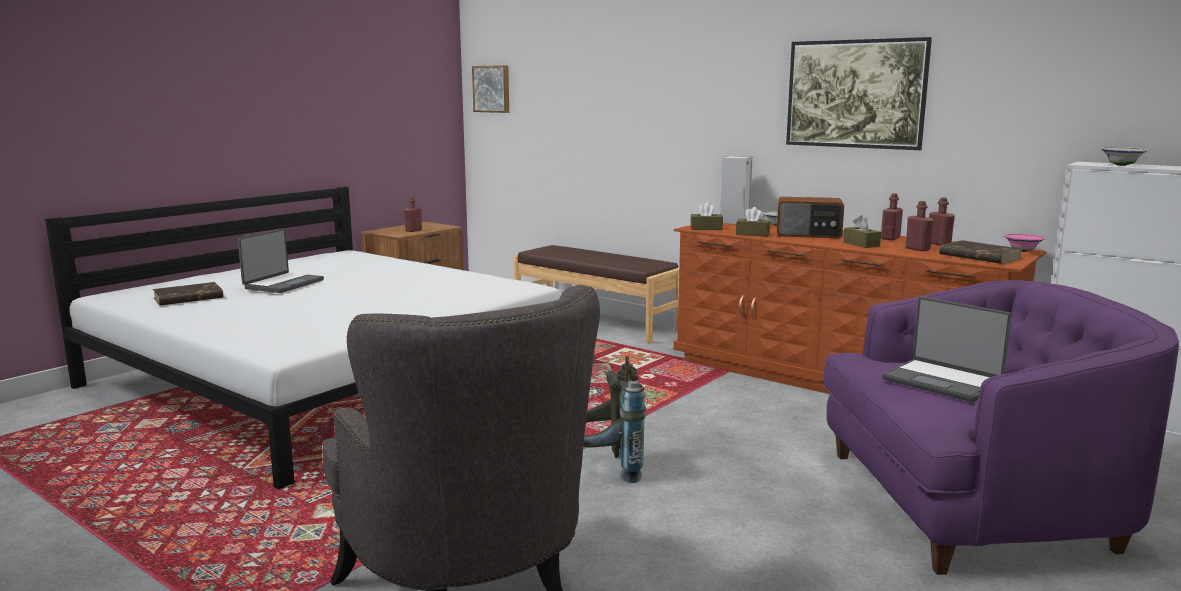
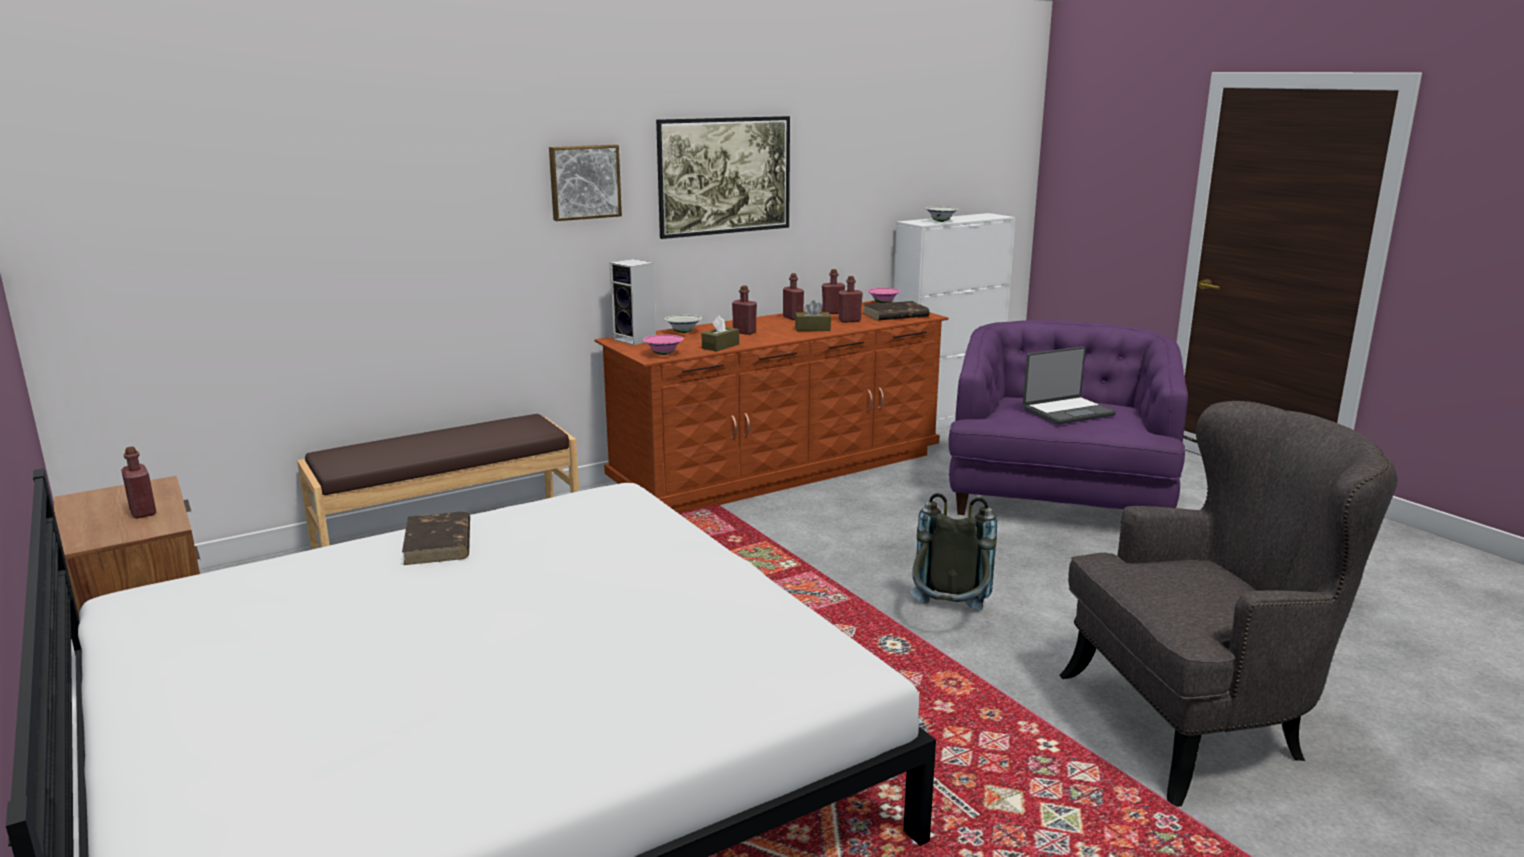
camera: 70 degrees left, 5 degrees up
(187, 298) = (371, 779): brown book -> brown book (438, 543)
(283, 284) = (380, 667): laptop -> none
(492, 89) = (94, 206): picture -> picture (584, 182)
(706, 228) = (663, 354): brown tissue box -> pink bowl
(808, 234) = (744, 332): radio -> red bottle

